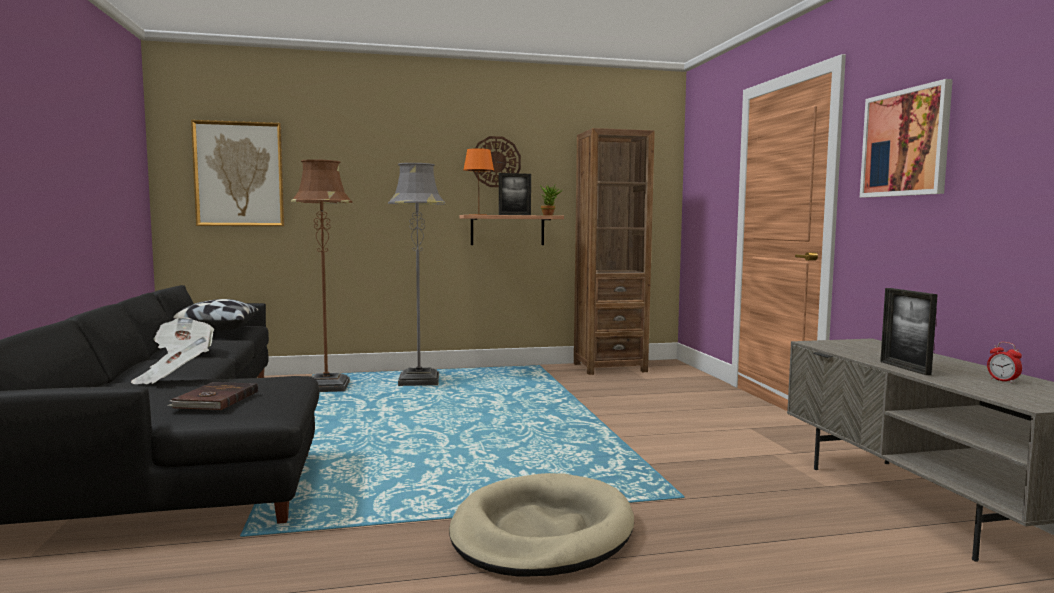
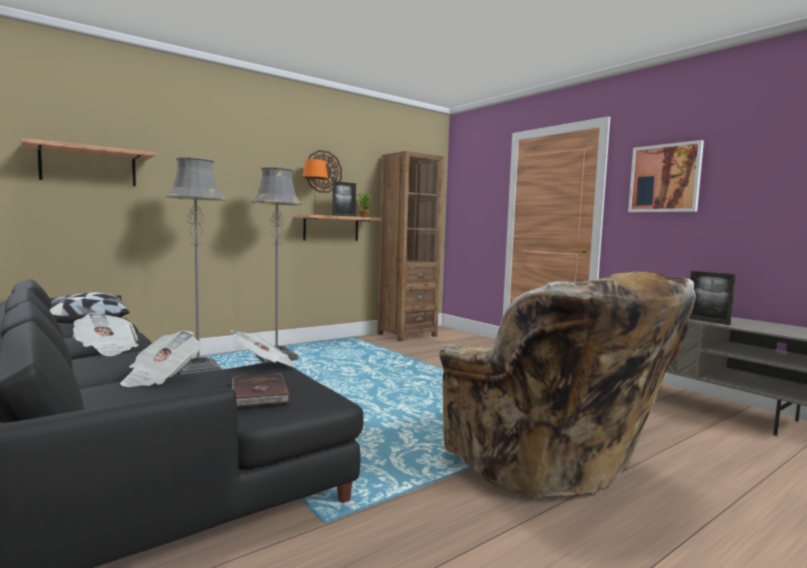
camera: 25 degrees left, 0 degrees up
(239, 174) = (89, 166): picture -> shelf
(281, 378) = (265, 365): none -> newspaper
(326, 388) = (198, 371): brown floor lamp -> grey floor lamp
(541, 532) = (547, 466): beige dog bed -> beige armchair
(1003, 381) = (766, 325): alarm clock -> none

